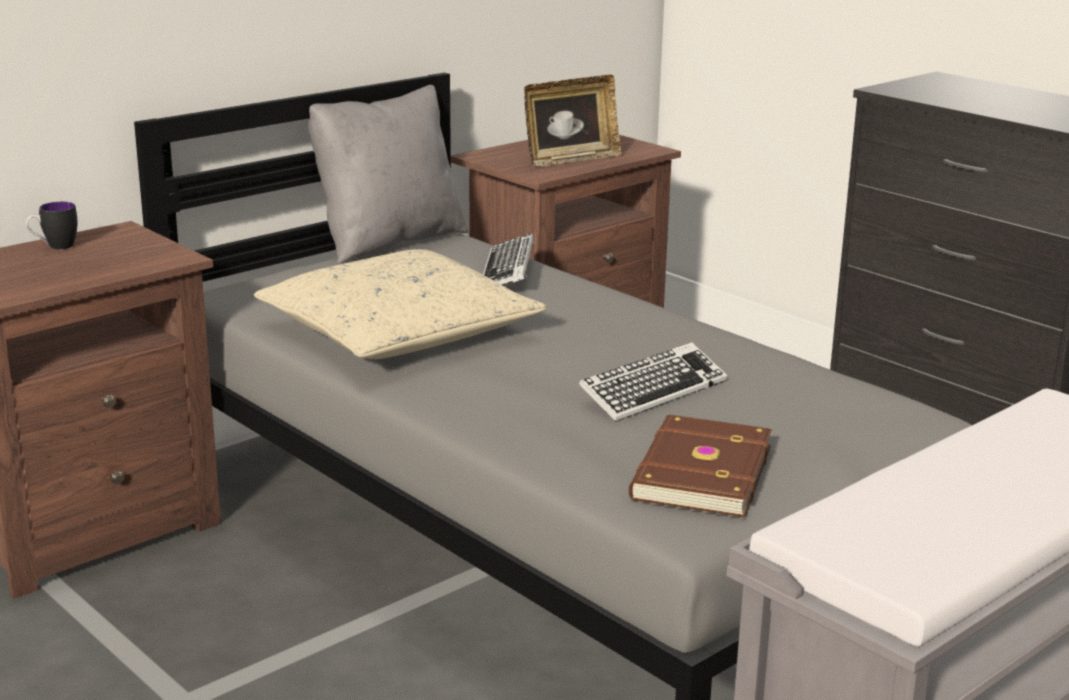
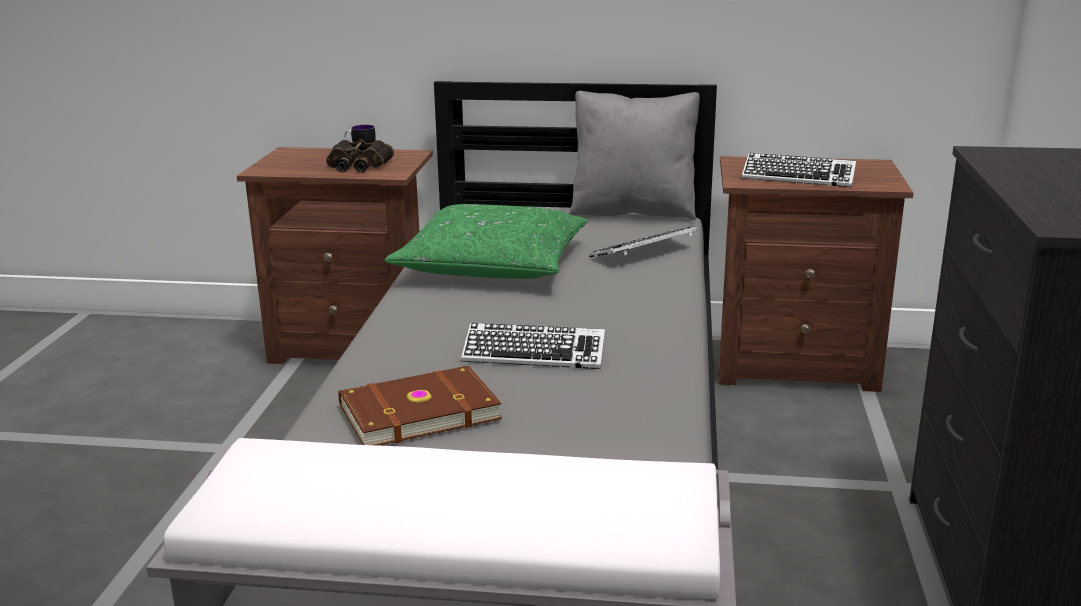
camera: 50 degrees right, 0 degrees up
(99, 260) = (357, 165): none -> binoculars
(398, 333) = (492, 264): beige pillow -> green pillow
(570, 159) = (798, 177): picture frame -> keyboard

